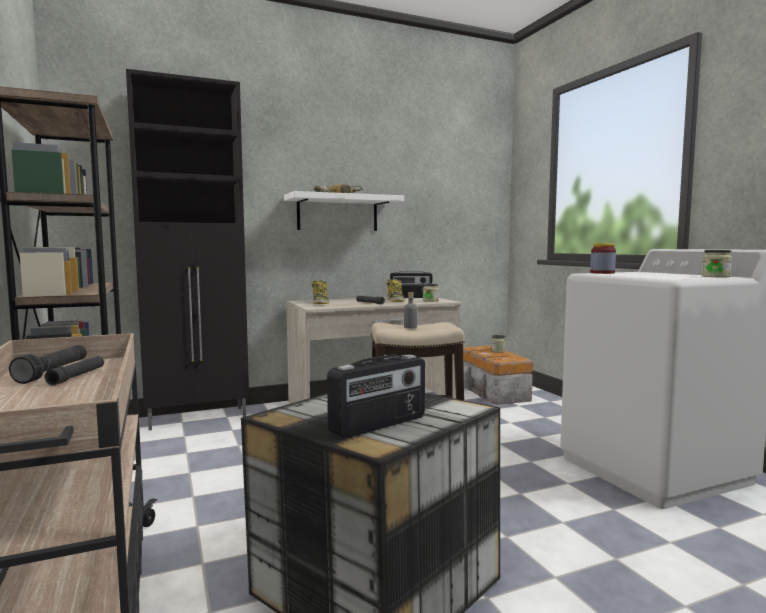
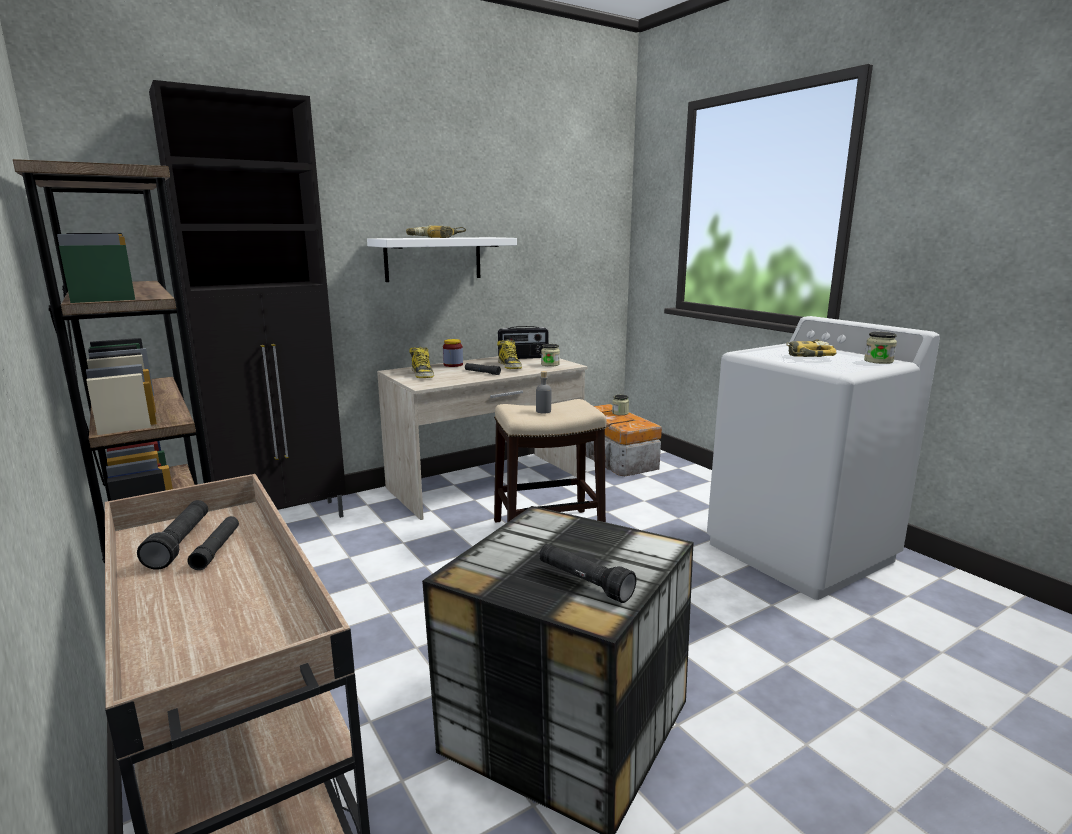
camera: 10 degrees left, 10 degrees up
(379, 425) = (583, 582): radio -> black flashlight
(602, 273) = (758, 350): jar -> jar (453, 365)
(646, 274) = (806, 355): none -> power drill

